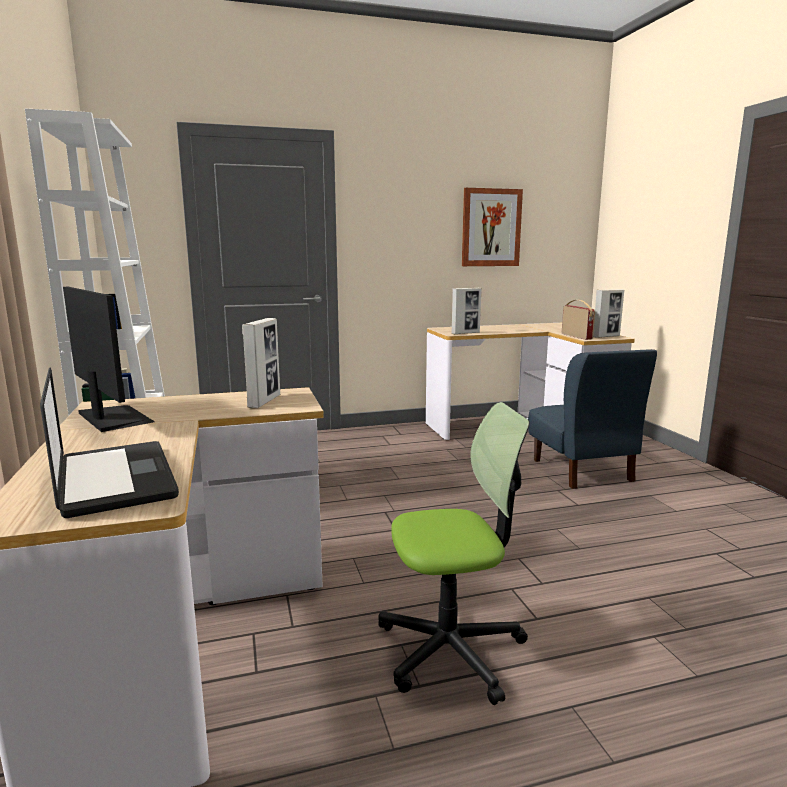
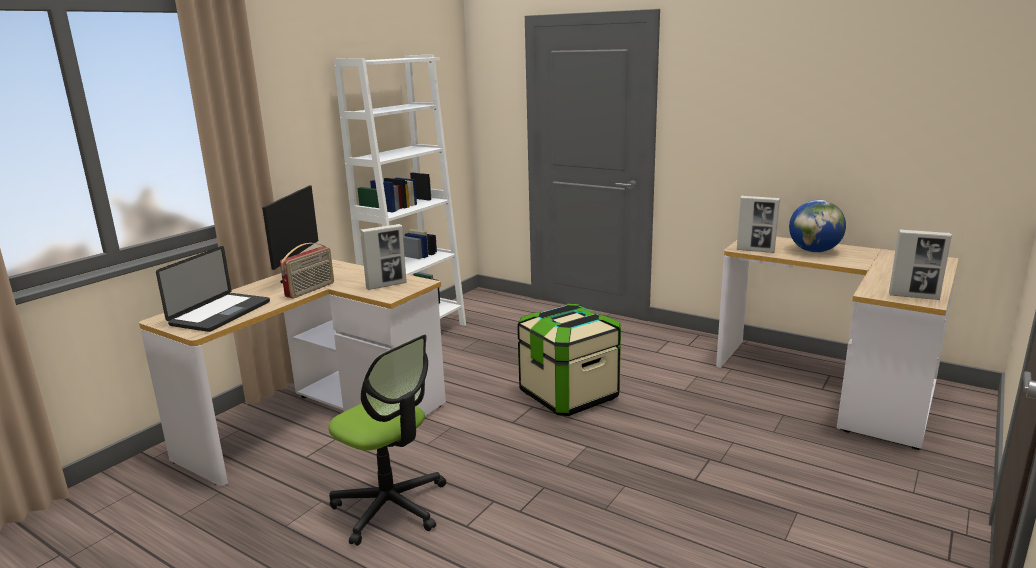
camera: 50 degrees right, 5 degrees up
(394, 493) = (569, 395): none -> storage box
(491, 228) = (852, 116): picture -> none
(494, 329) = (814, 251): none -> globe
(577, 336) = (872, 286): radio -> radio (311, 290)
(582, 470) = (786, 455): blue chair -> none

